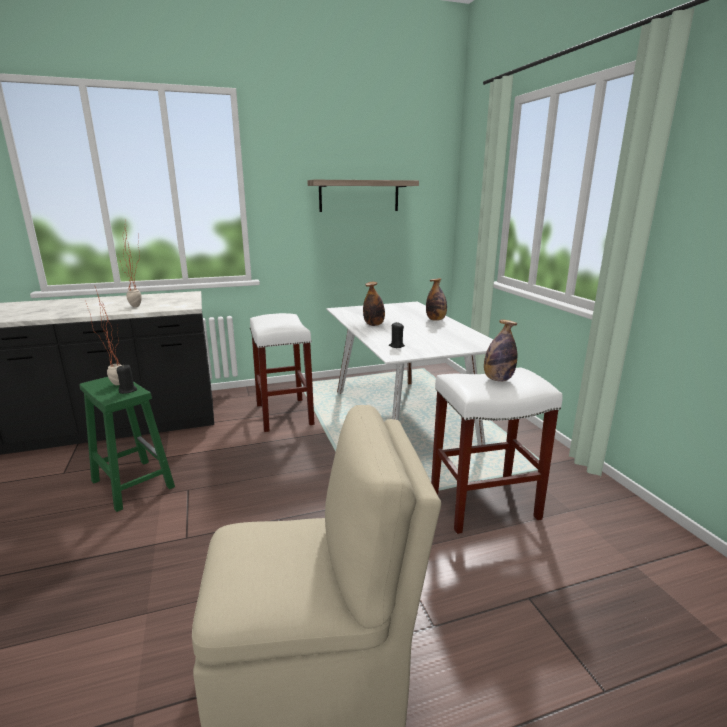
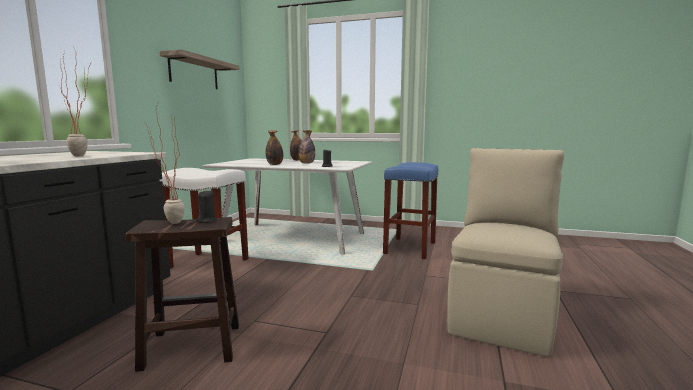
camera: 55 degrees left, 10 degrees down
(132, 483) = (190, 347): green stool -> brown stool
(483, 505) = (410, 248): white stool -> blue stool
(498, 379) = (412, 165): bottle -> bottle (306, 163)

